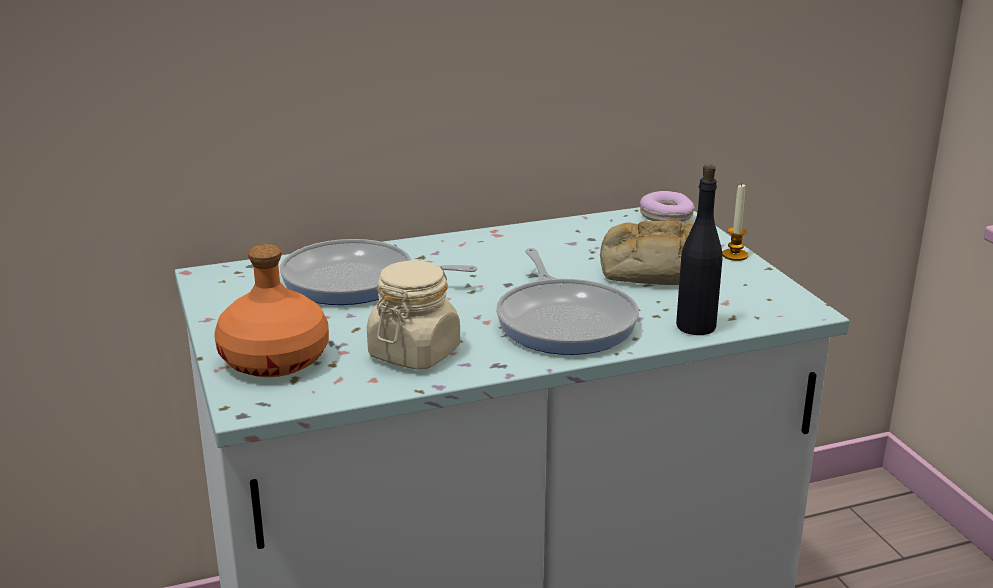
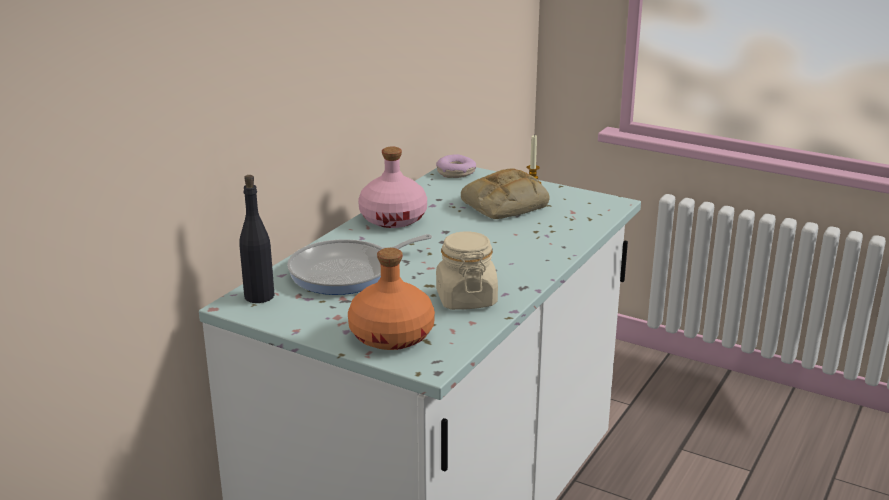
camera: 40 degrees left, 0 degrees up
(504, 243) = (393, 218): none -> pink bottle
(565, 321) = (512, 251): frying pan -> none
(695, 326) = (581, 229): black bottle -> black bottle (259, 296)

